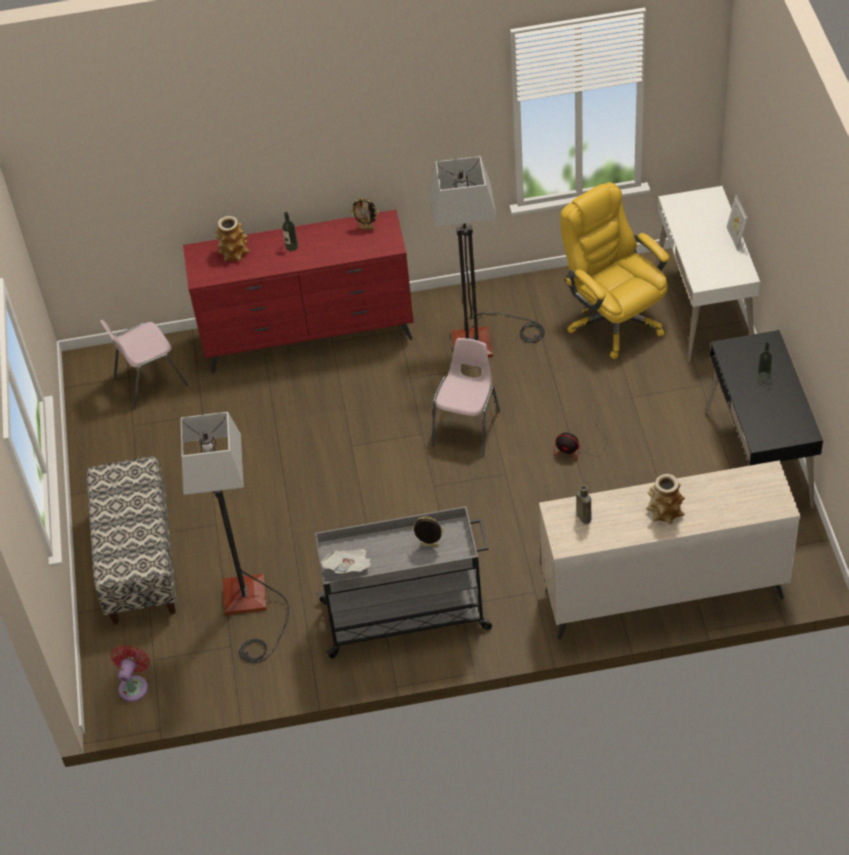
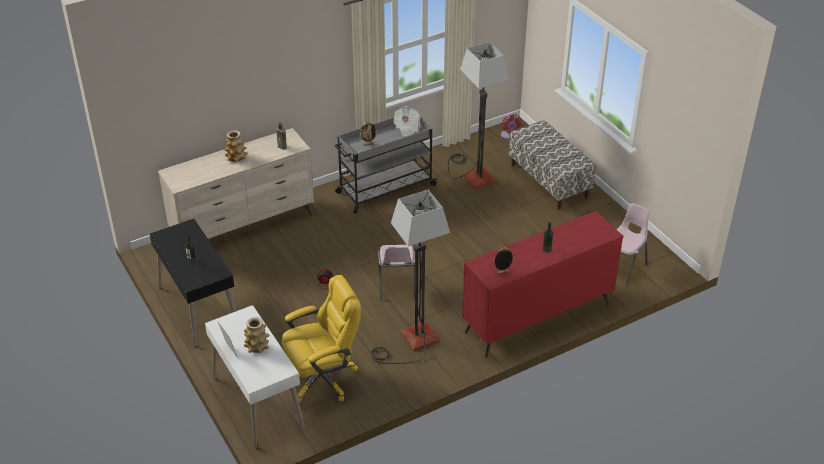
camera: 155 degrees right, 10 degrees down
(234, 252) = (583, 237): vase -> vase (257, 347)
(614, 320) = (323, 378): yellow office chair -> yellow office chair turned 60 degrees counterclockwise

